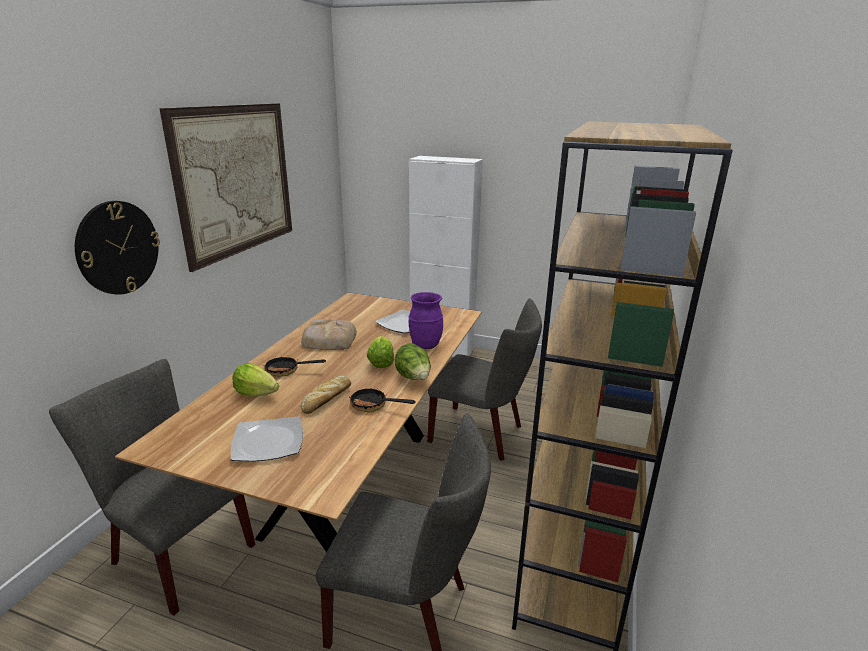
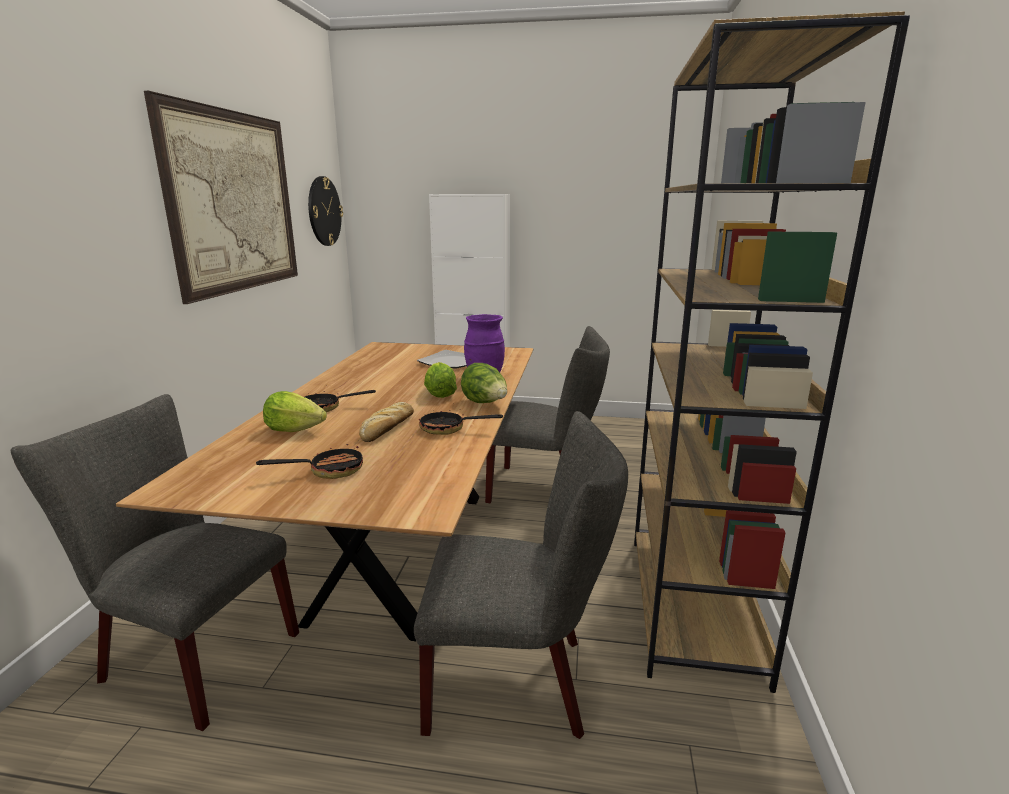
camera: 10 degrees left, 5 degrees down
(118, 248) = (94, 256): wall clock -> wall clock (324, 211)
(267, 441) = (328, 471): plate -> frying pan
(328, 339) = (366, 379): bread -> none

